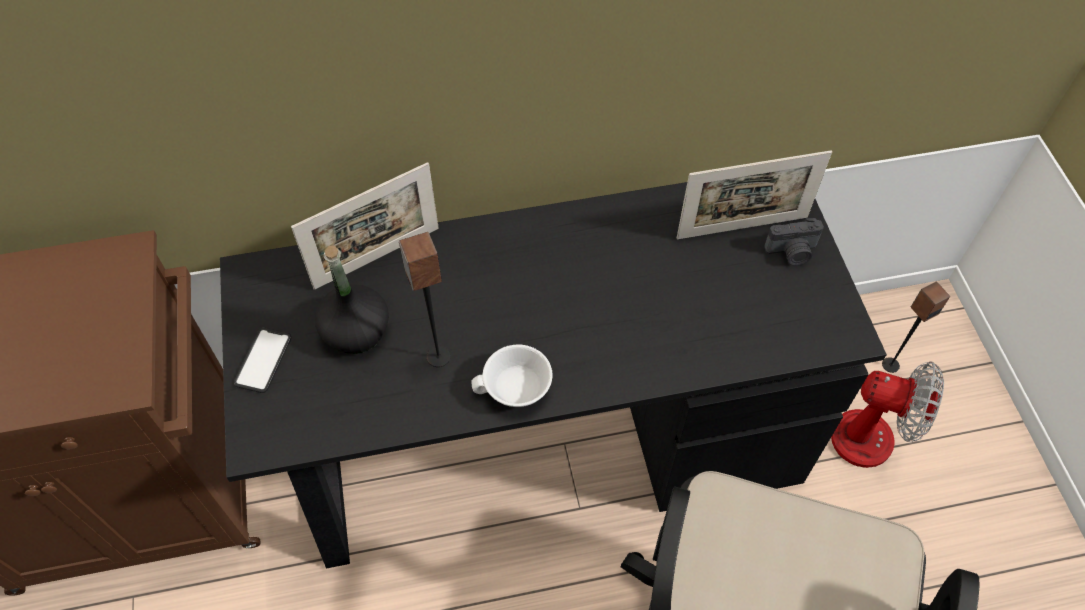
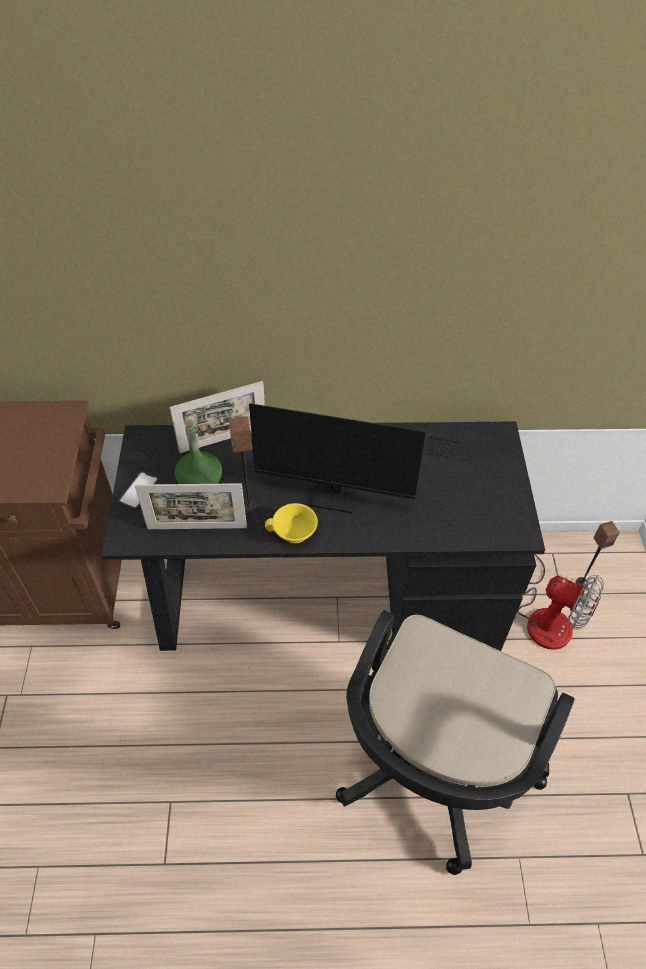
camera: 10 degrees right, 5 degrees down
(356, 331) = (200, 482): black bottle -> green bottle
(515, 391) = (293, 534): white cup -> yellow cup
(576, 318) = (342, 495): none -> monitor
(742, 227) = (467, 456): picture frame -> picture frame (197, 528)
(792, 253) = (496, 476): camera -> none

